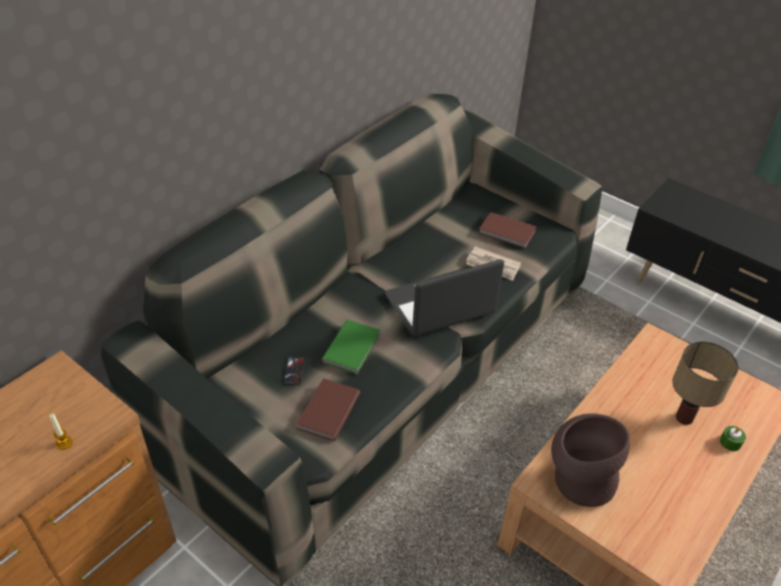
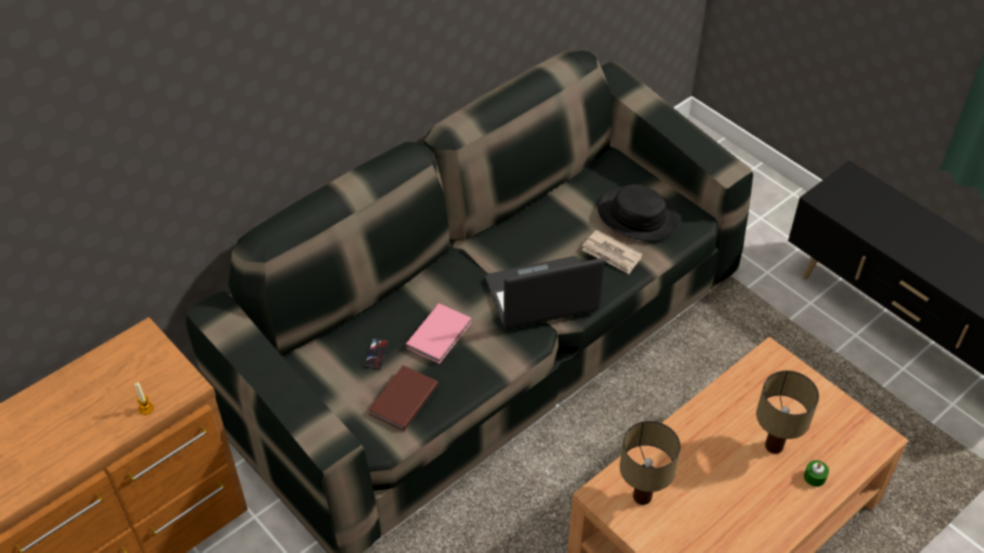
camera: 10 degrees right, 5 degrees up
(353, 348) = (440, 335): green book -> pink book
(507, 232) = (638, 215): brown book -> black hat
(578, 480) = (641, 497): brown vase -> table lamp

